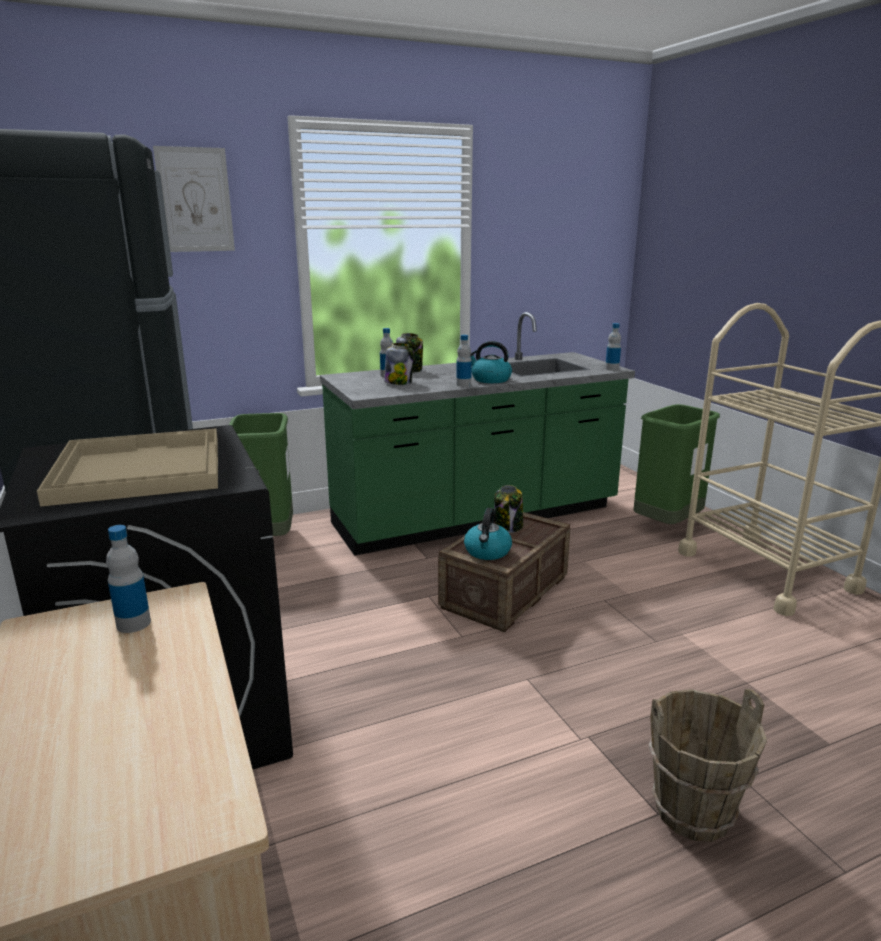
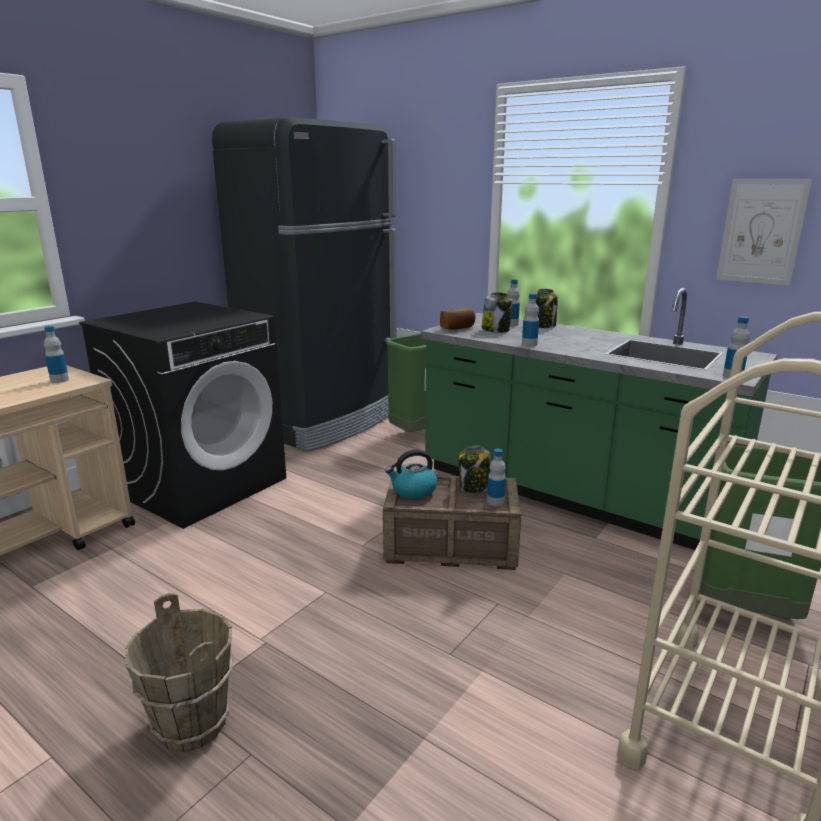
camera: 60 degrees right, 0 degrees up
(138, 469) = (173, 319): beige tray -> none
(195, 200) = (426, 160): picture -> picture (761, 231)
(368, 389) = (458, 328): none -> bread
(490, 379) = (566, 348): kettle -> none
(542, 526) = (495, 501): none -> bottle

